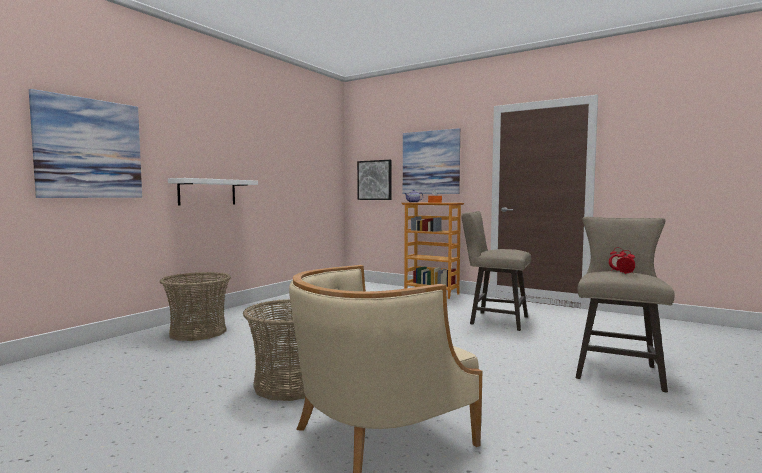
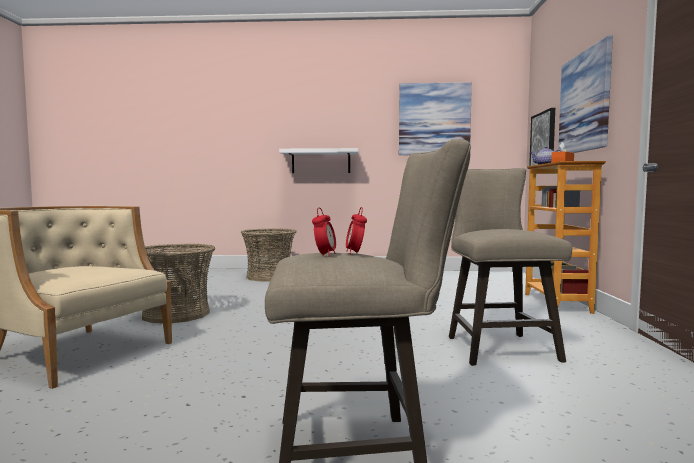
camera: 60 degrees right, 0 degrees up
(89, 148) = (226, 132): picture -> picture (434, 119)

